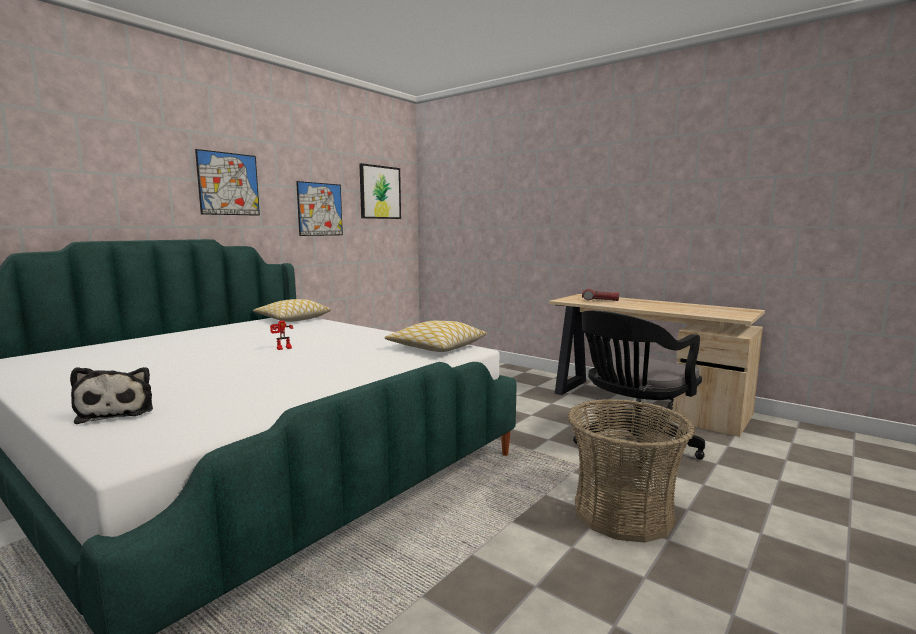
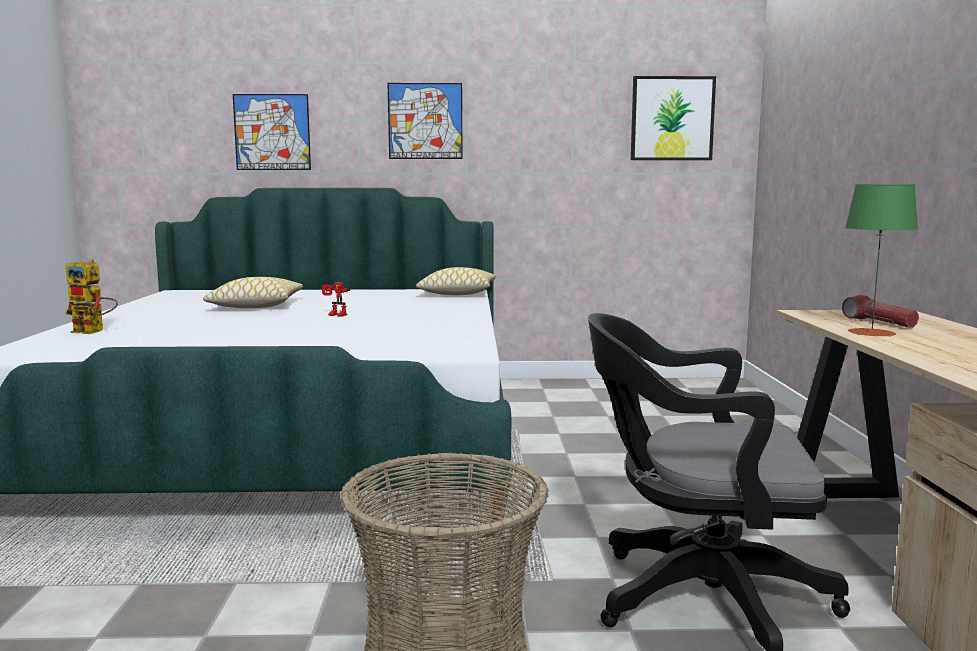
camera: 50 degrees right, 0 degrees up
(117, 411) = (94, 331): plush toy -> toy robot
(320, 209) = (556, 148): picture -> picture (272, 132)
(436, 347) = (450, 342): pillow -> pillow (255, 306)
(618, 305) = (871, 332): none -> green table lamp

